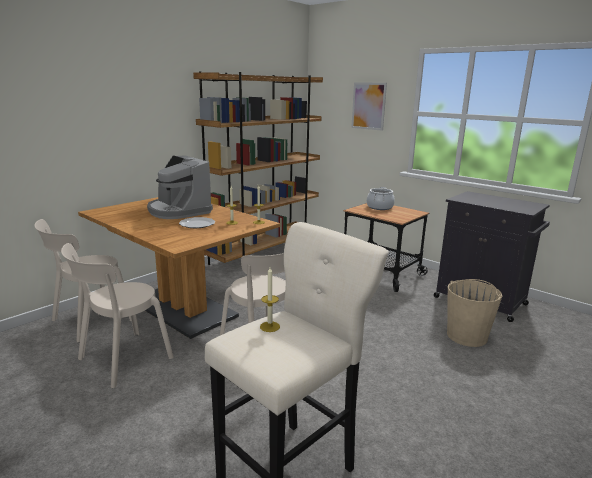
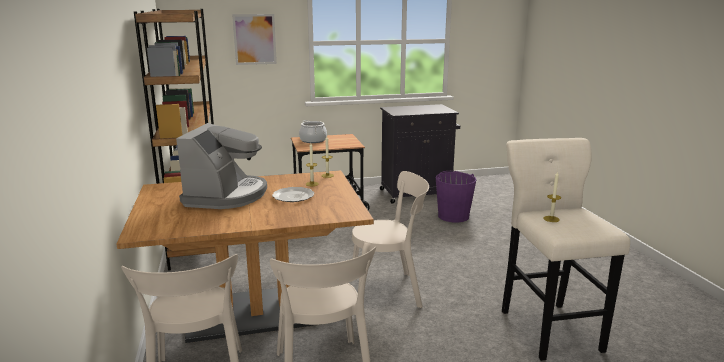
camera: 55 degrees left, 0 degrees up
(178, 211) = (226, 195): coffee machine -> coffee machine turned 75 degrees counterclockwise
(467, 336) = (453, 216): beige bucket -> purple bucket

